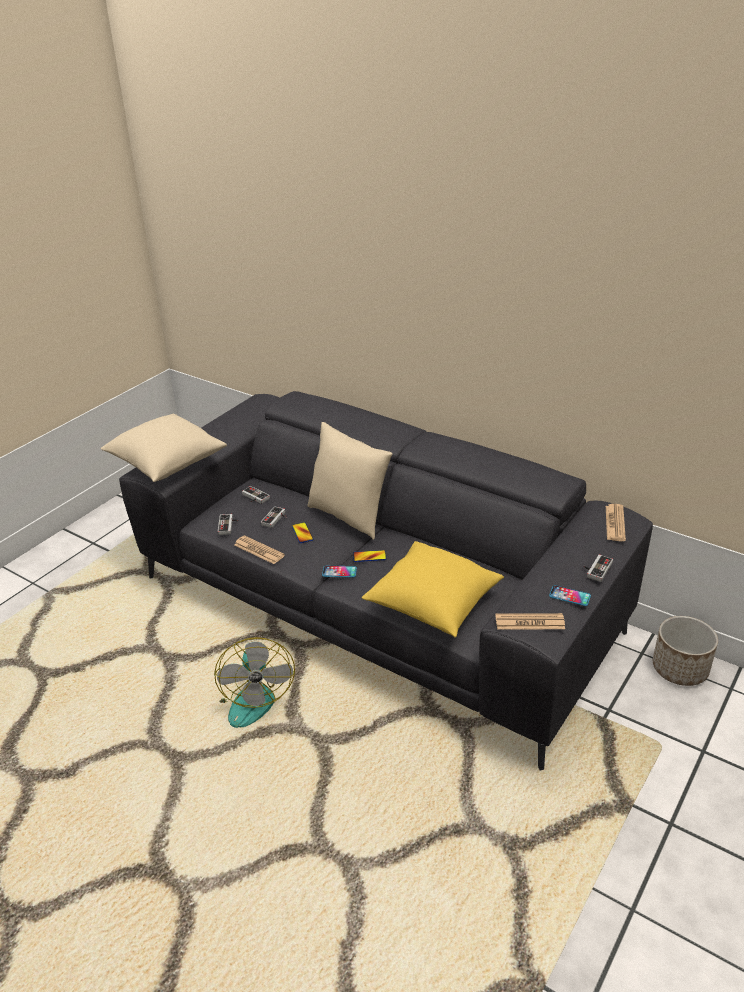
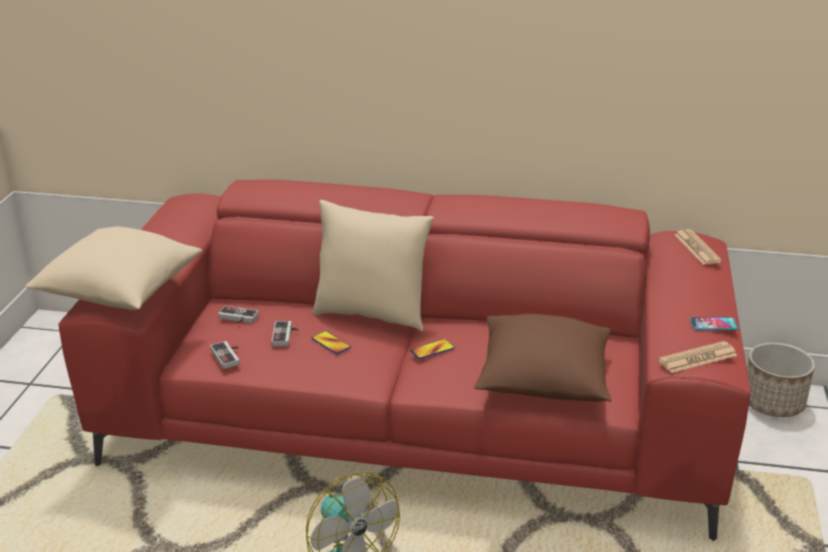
camera: 25 degrees left, 5 degrees down
(259, 550) = (290, 374): newspaper -> none
(339, 572) = (409, 374): phone -> none
(376, 605) = (414, 423): grey sofa -> red sofa
(432, 604) = (543, 381): yellow pillow -> brown pillow
(596, 569) = (716, 293): game controller -> none

